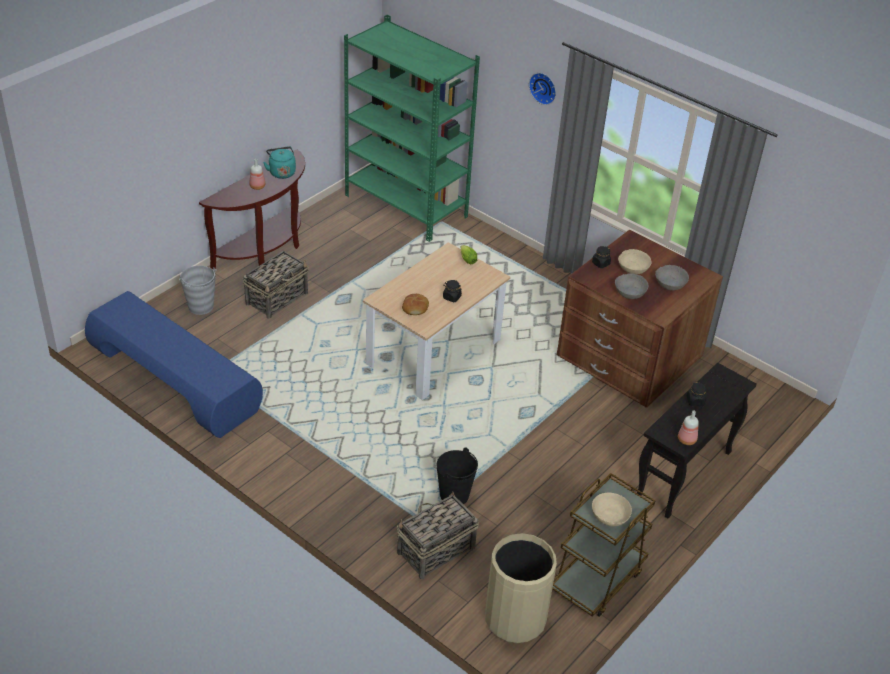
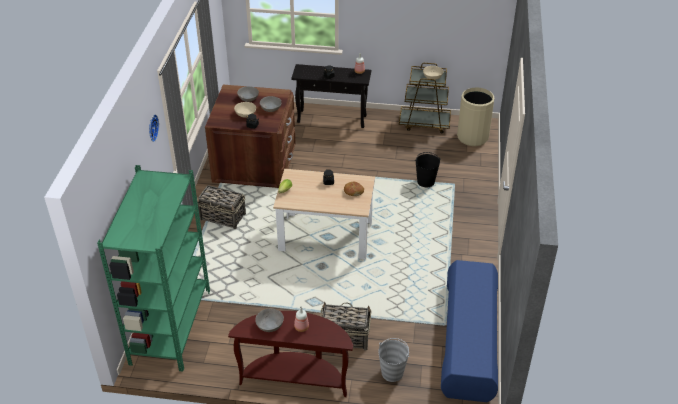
camera: 120 degrees left, 0 degrees up
(281, 172) = (269, 325): turquoise kettle -> grey bowl
(435, 550) = (465, 173): basket -> basket (223, 217)

